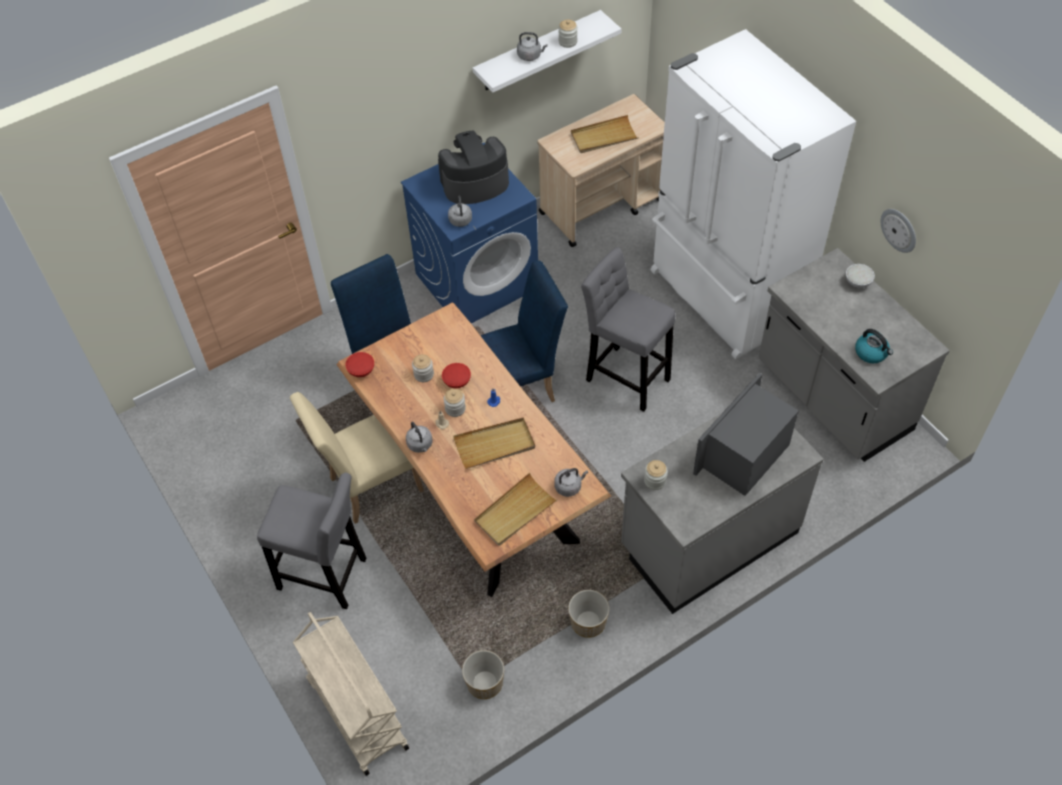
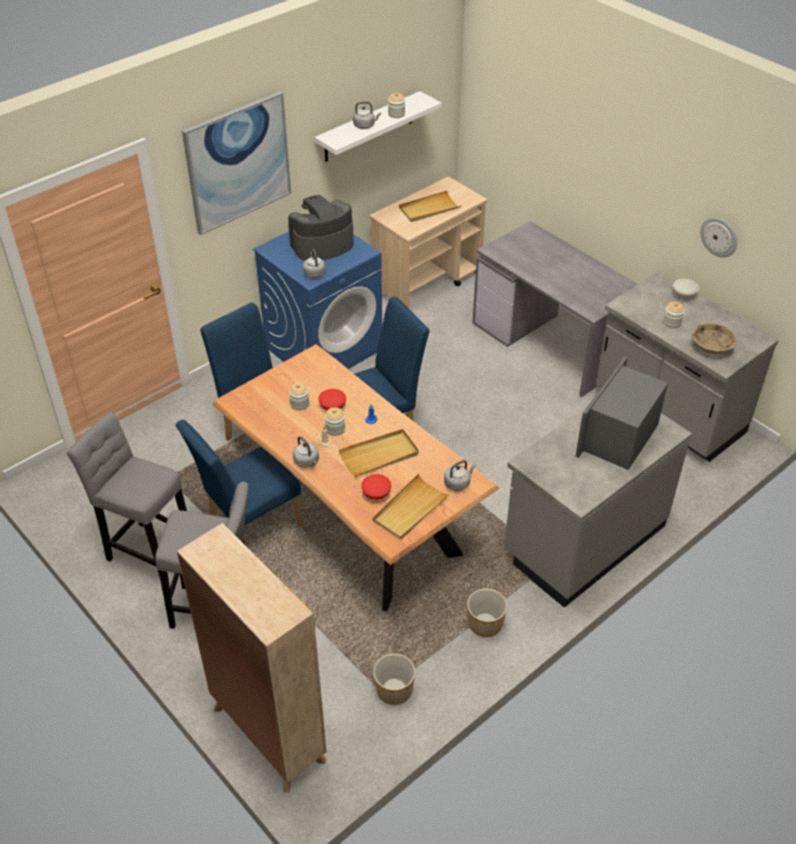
camera: 10 degrees left, 10 degrees down
(356, 713) = (268, 733): beige cart -> beige bookcase
(361, 370) = (238, 405): red bowl -> red bowl (376, 493)
(369, 487) = (249, 527): beige chair -> blue chair
(383, 100) = (238, 163): none -> picture
(624, 376) = (476, 413): grey stool -> grey stool (148, 552)
(655, 481) = (541, 465): jar -> jar (672, 322)
(724, 297) = (552, 342): white fridge -> grey desk
(871, 353) = (711, 347): kettle -> beige bowl

